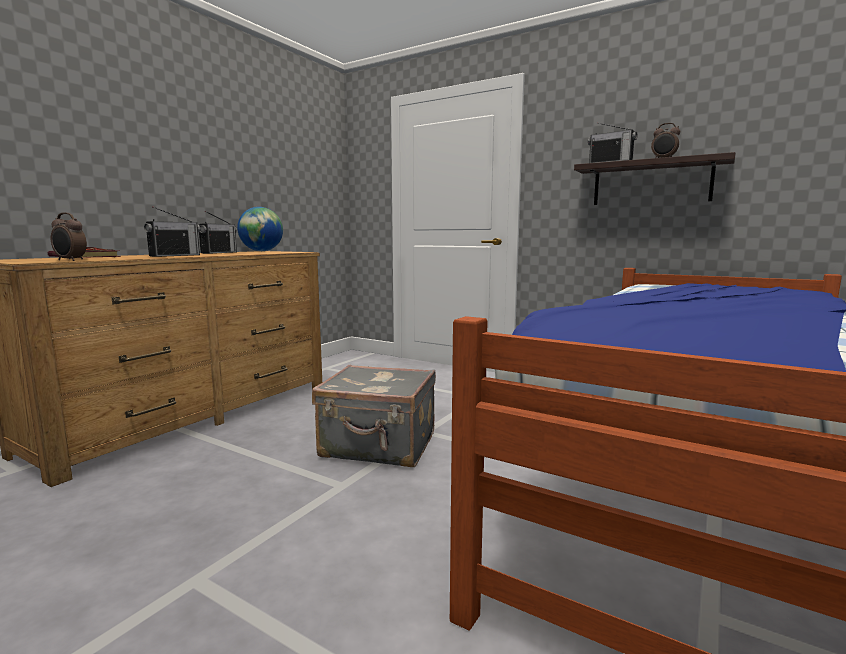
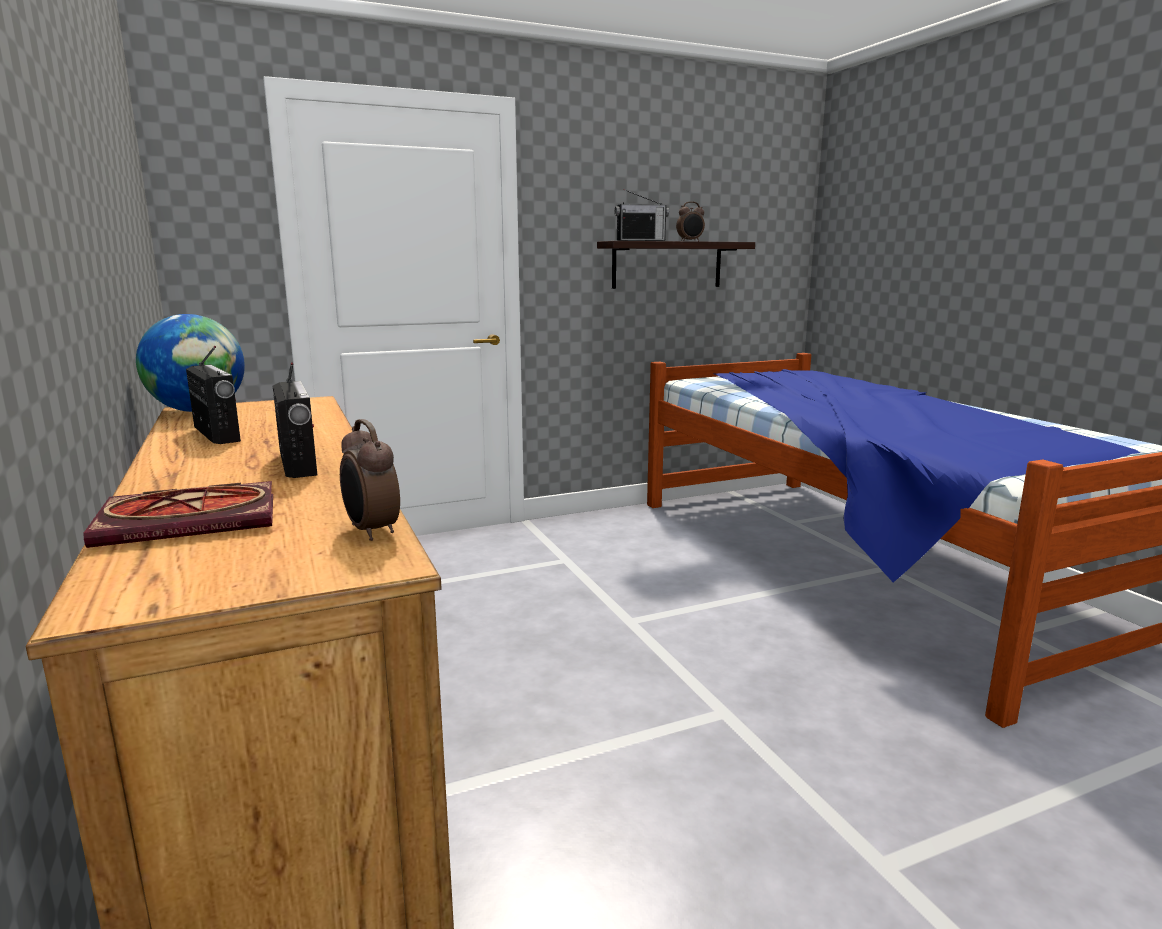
camera: 55 degrees left, 5 degrees up
(70, 260) = (371, 531): alarm clock -> alarm clock turned 90 degrees clockwise
(379, 446) = (640, 660): grey suitcase -> none

